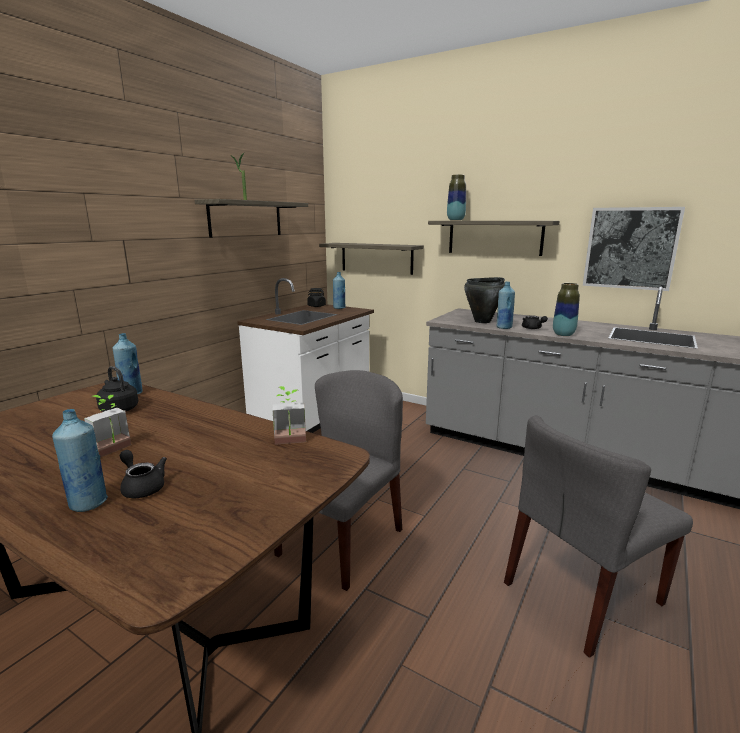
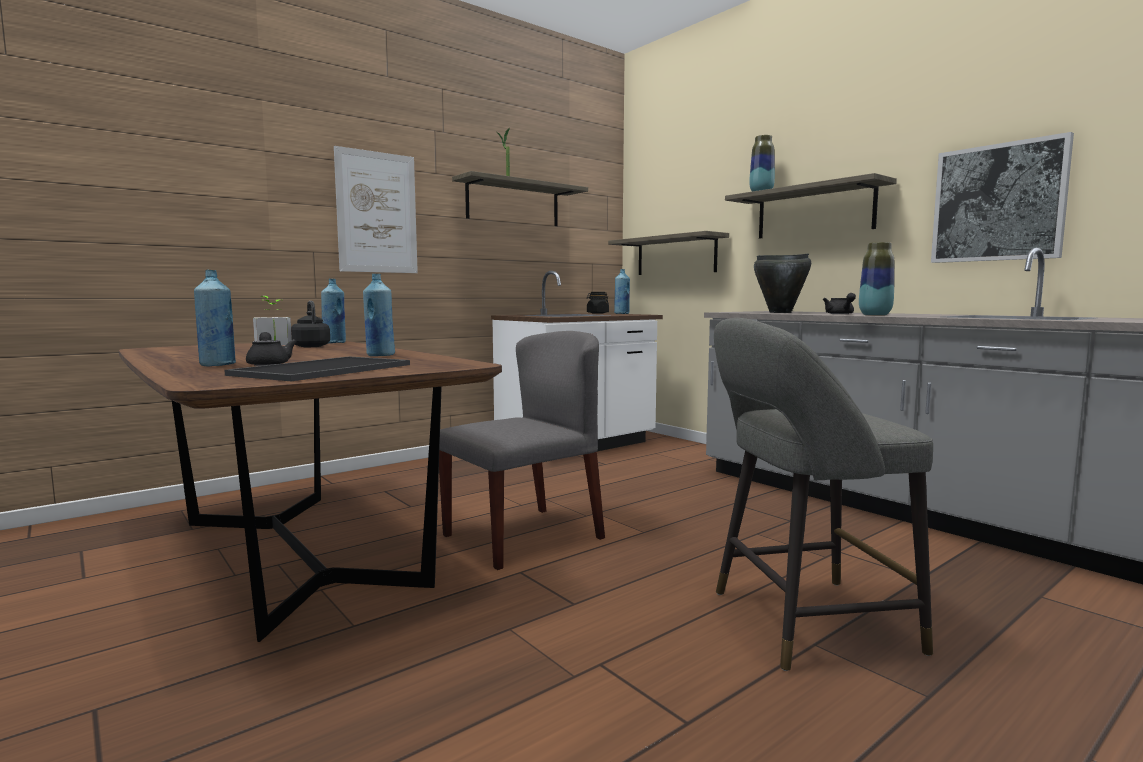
camera: 20 degrees right, 10 degrees down
(131, 242) = (377, 212): none -> picture
(227, 502) = (324, 370): none -> tray
(290, 442) = (433, 359): potted plant -> none
(503, 327) = (799, 313): blue bottle -> blue bottle (380, 355)
(582, 594) = (802, 622): grey chair -> grey stool

